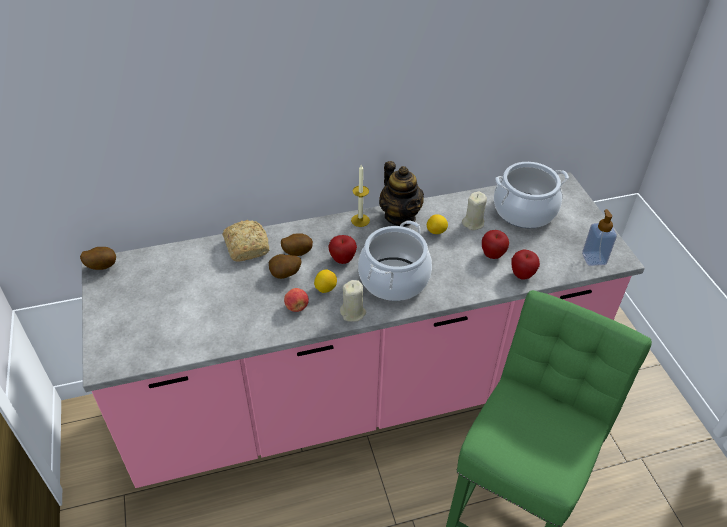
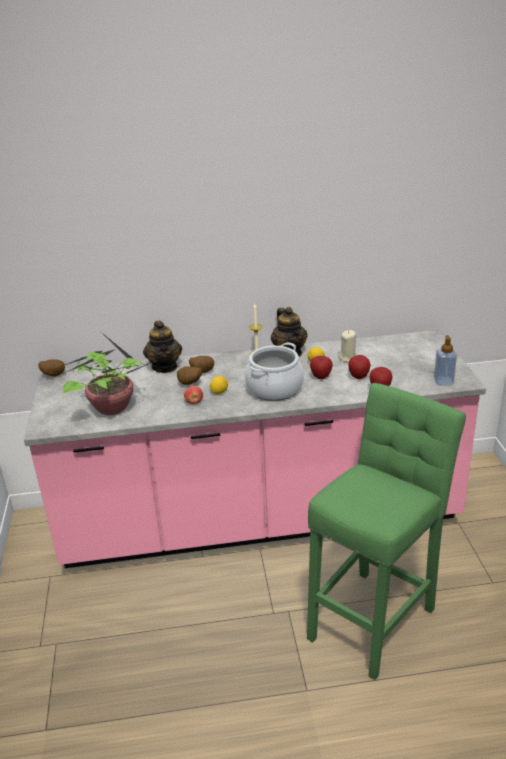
camera: 10 degrees right, 15 degrees down
(191, 322) = (112, 407): none -> potted plant
(247, 246) = (165, 367): bread -> teapot
(342, 259) = (237, 376): apple -> apple (321, 377)
(353, 312) = (237, 406): beige candle -> none
(524, 211) = (392, 352): cooking pot -> none

